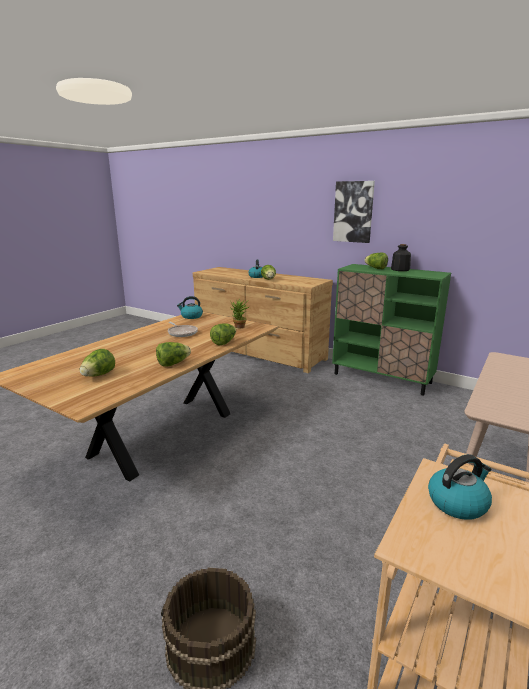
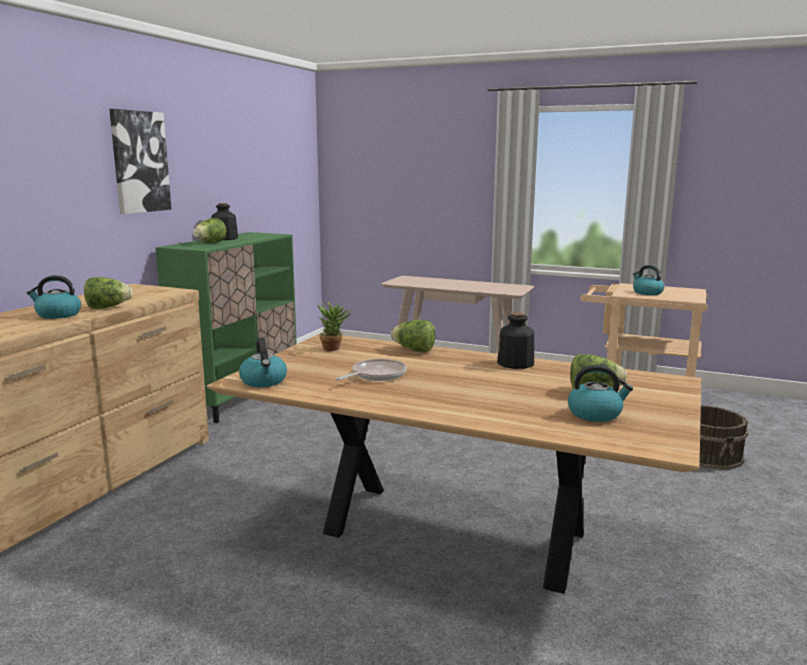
camera: 100 degrees left, 5 degrees down
(68, 369) = (595, 414): none -> kettle
(173, 364) = (515, 363): lettuce -> bottle

